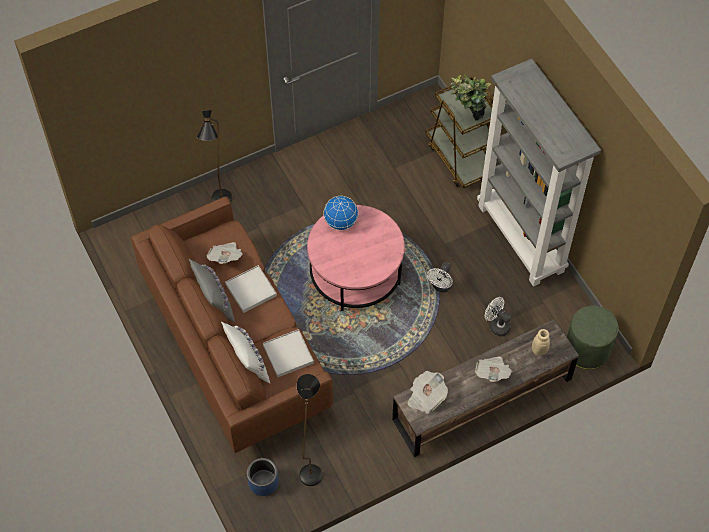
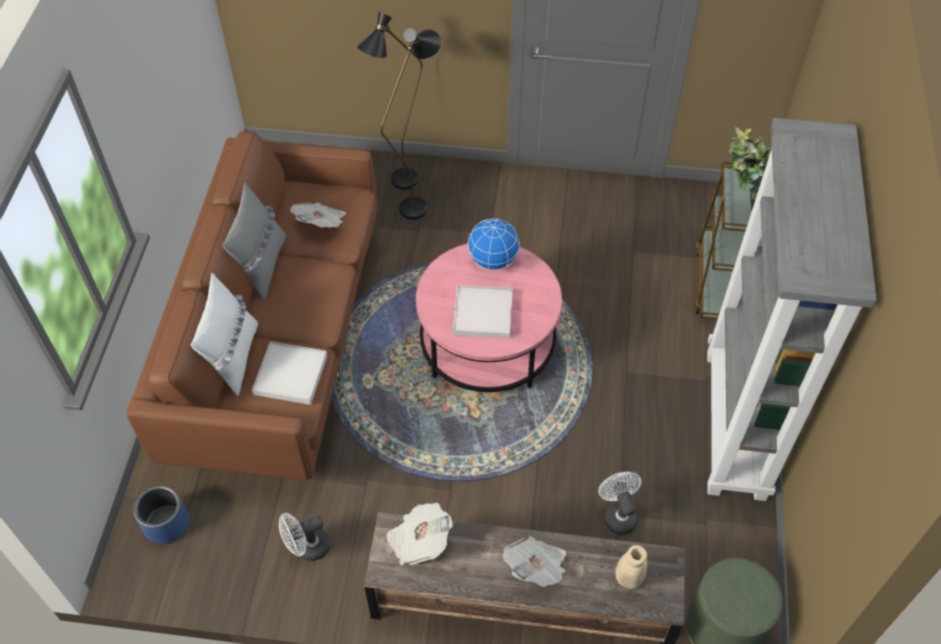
camera: 35 degrees right, 5 degrees down
(251, 290) = (316, 275): white tray -> white tray (483, 314)
(311, 467) = (235, 543): black floor lamp -> black floor lamp (419, 202)
(441, 287) = (581, 421): white fan -> white fan (307, 548)

